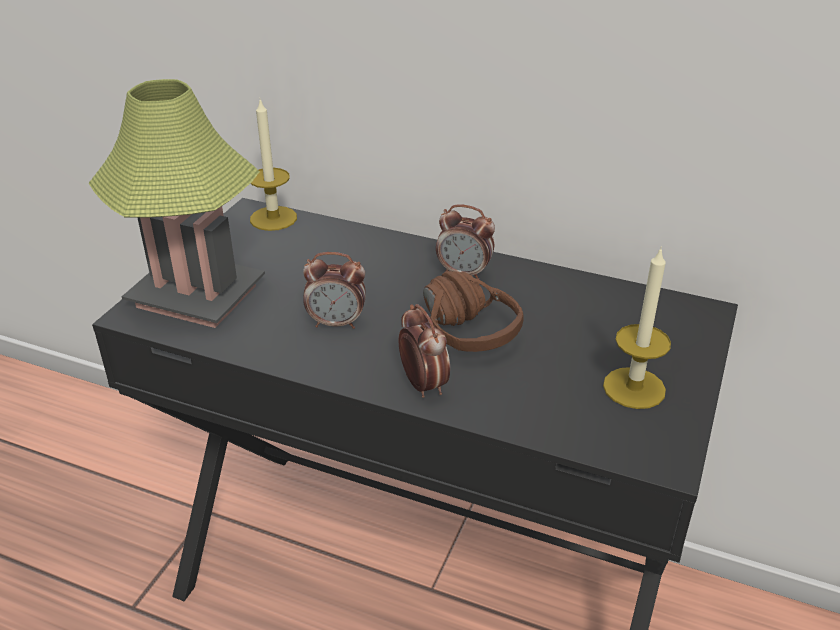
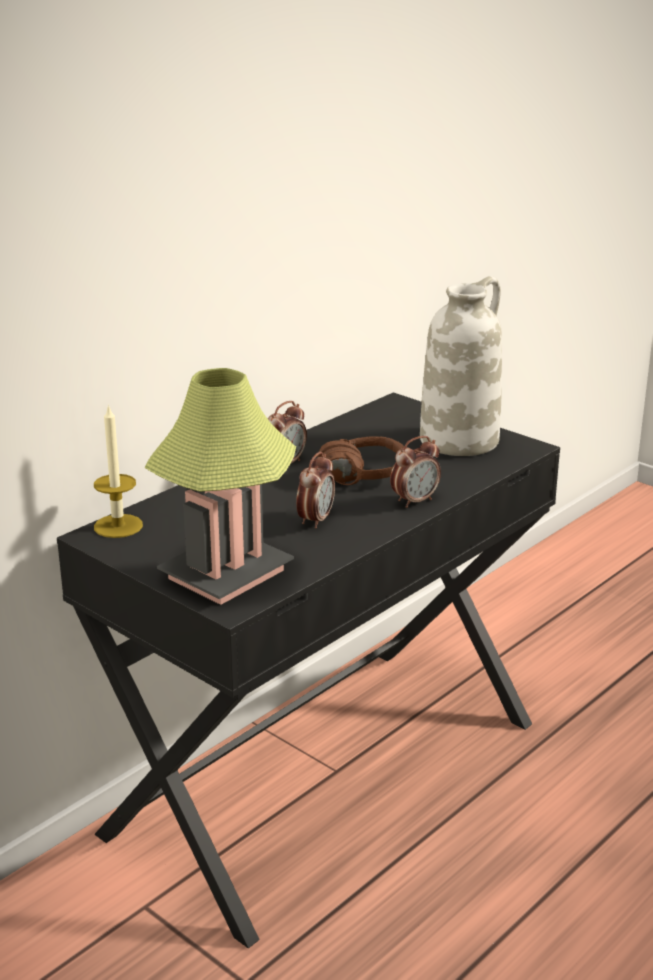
camera: 70 degrees left, 10 degrees down
(423, 385) = (415, 501): alarm clock -> alarm clock turned 150 degrees clockwise
(634, 388) = (459, 440): candle -> white vase

